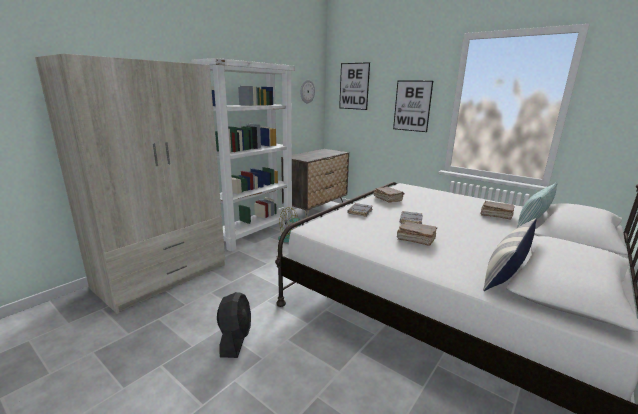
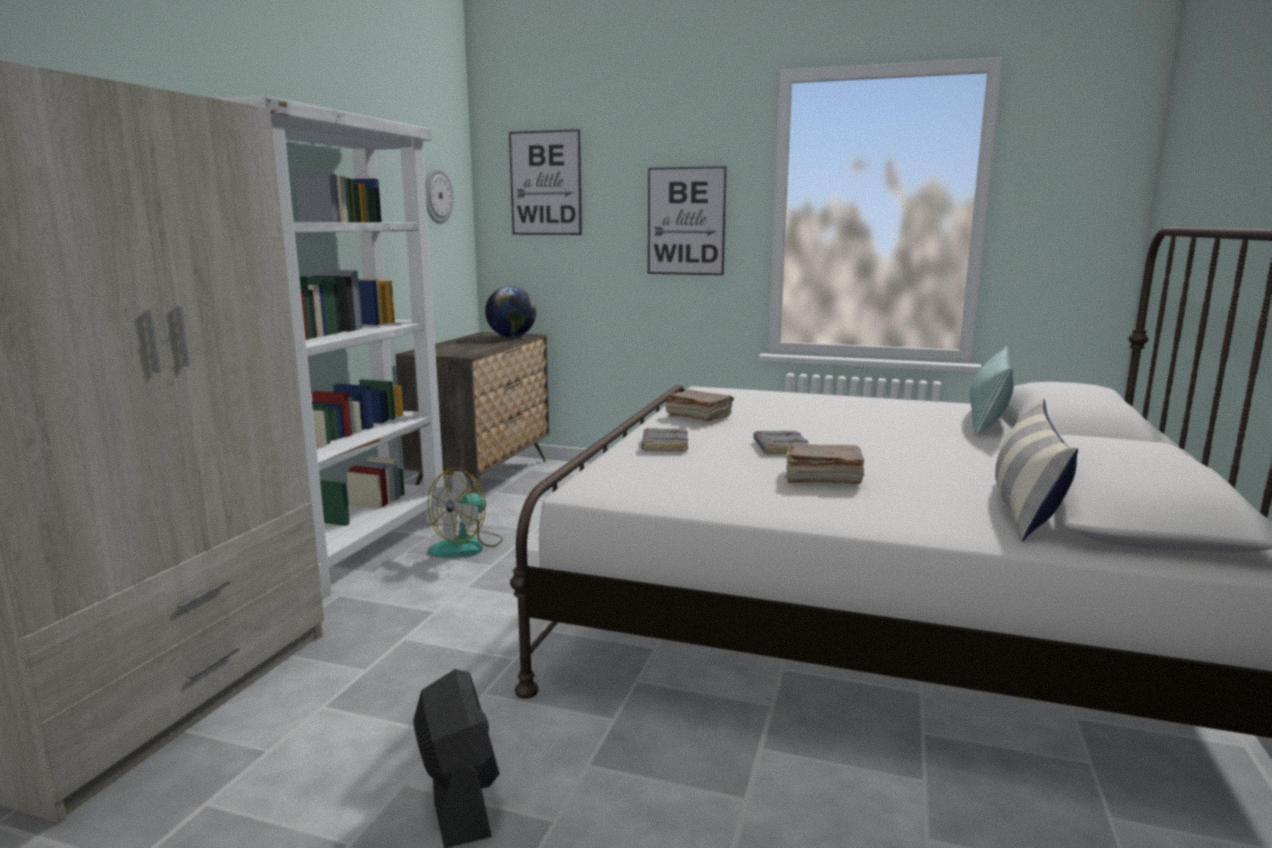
camera: 20 degrees left, 5 degrees down
(333, 152) = (511, 337): none -> globe
(495, 215) = (920, 420): brown book -> none

